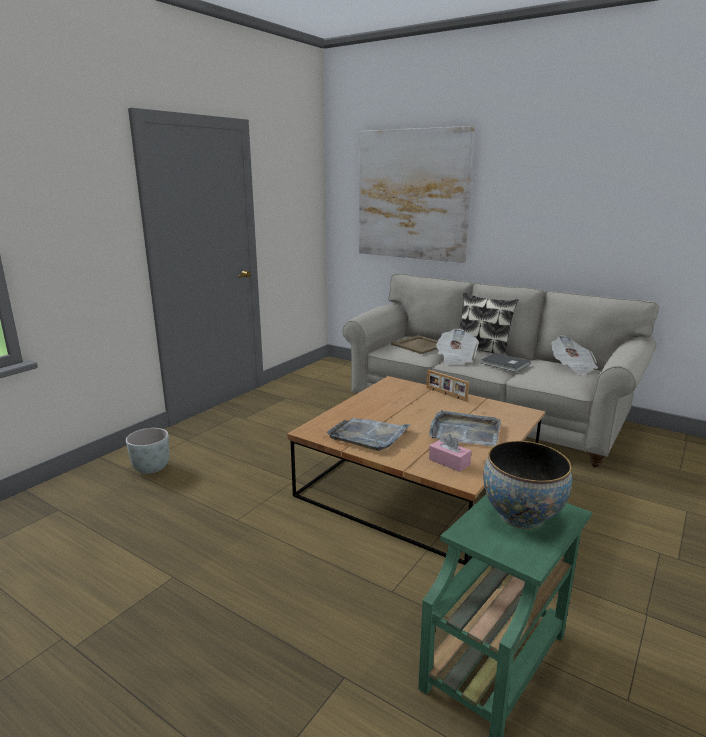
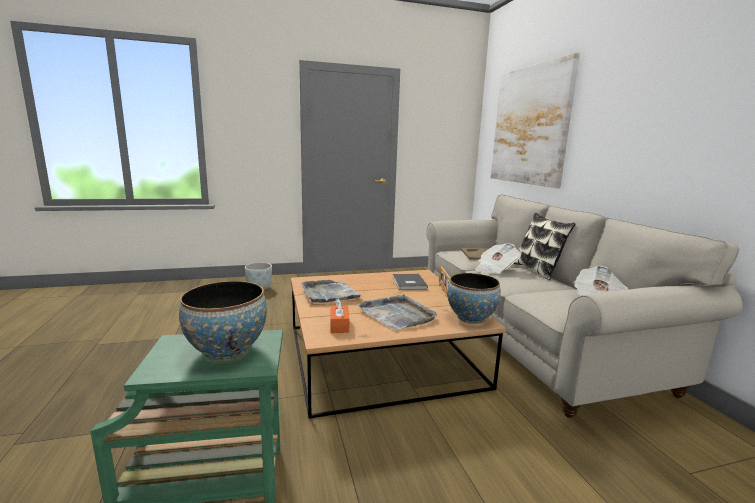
camera: 40 degrees right, 5 degrees down
(449, 462) = (339, 325): pink tissue box -> orange tissue box
(505, 364) = (530, 283): grey book -> grey book (408, 283)
(513, 412) = (471, 318): none -> bowl

